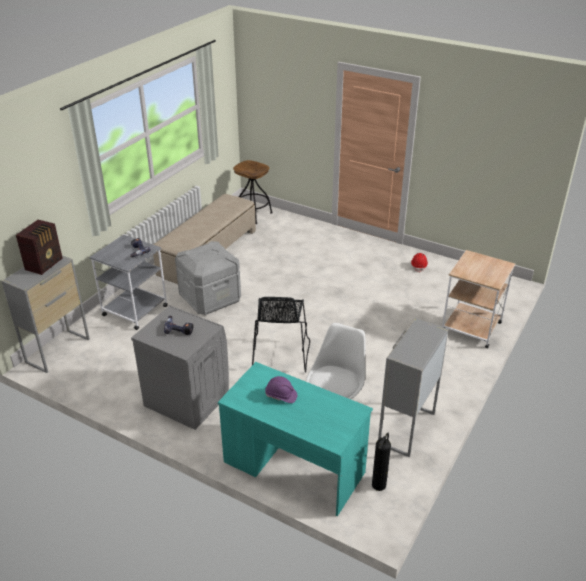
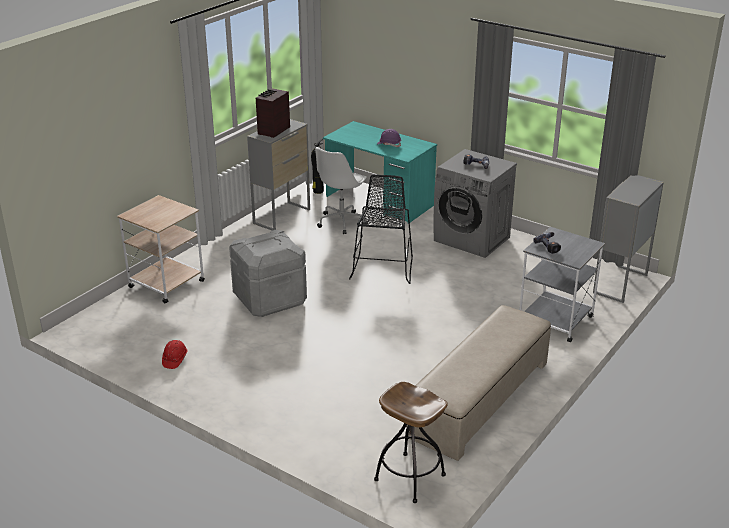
camera: 175 degrees left, 5 degrees down
(45, 264) = (631, 193): radio -> radio (273, 131)
(210, 298) = (465, 330): grey storage box -> grey storage box (269, 300)

